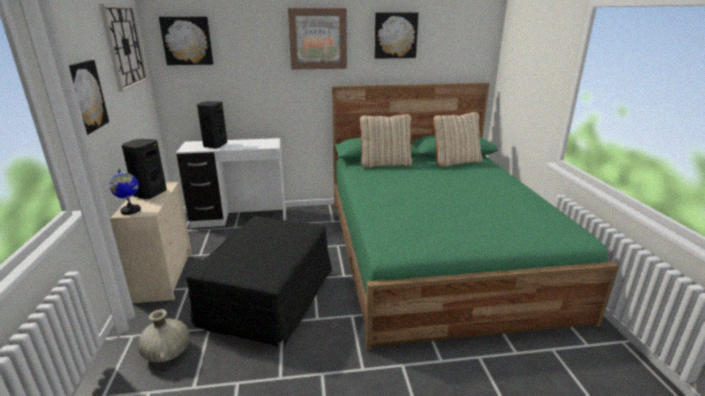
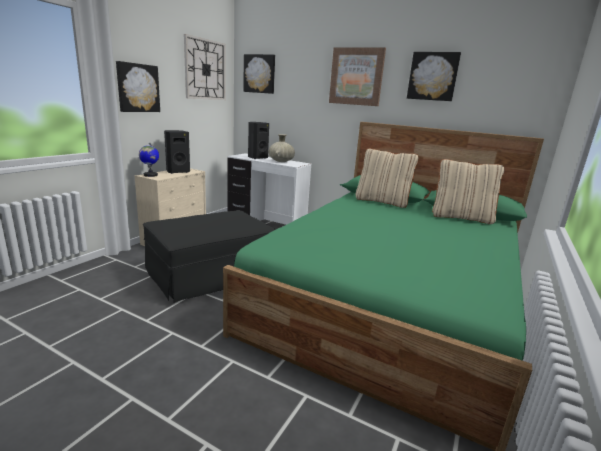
camera: 35 degrees right, 5 degrees down
(167, 353) = (116, 275): beige vase -> beige vase (281, 161)

